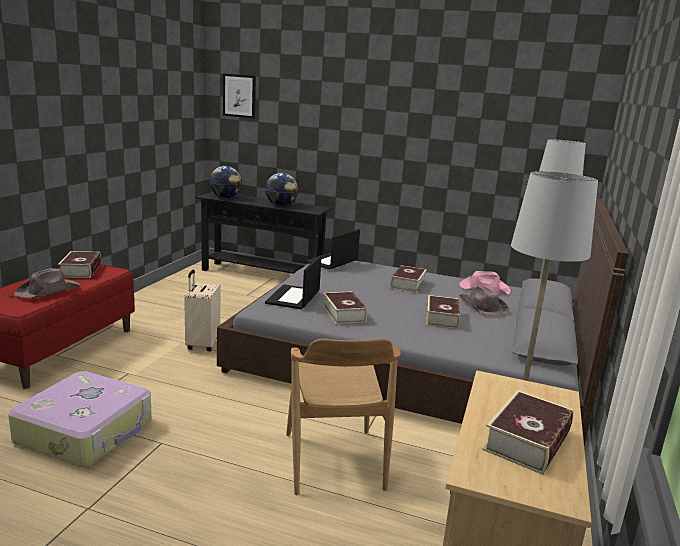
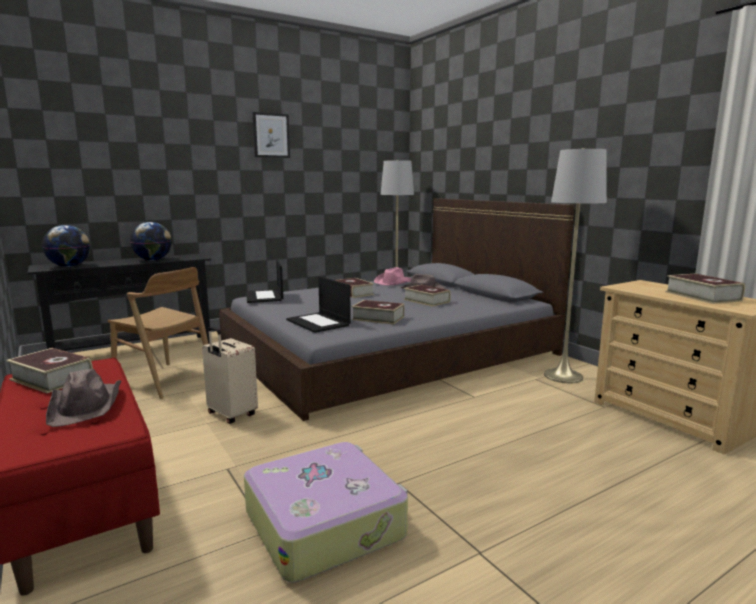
camera: 50 degrees left, 5 degrees down
(239, 96) = (47, 136): picture -> picture (271, 135)
(333, 461) = (500, 418): brown chair -> brown chair (164, 380)

